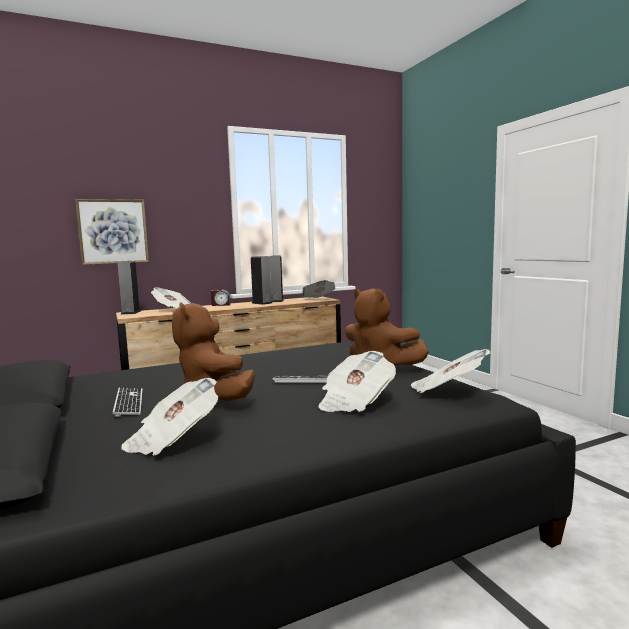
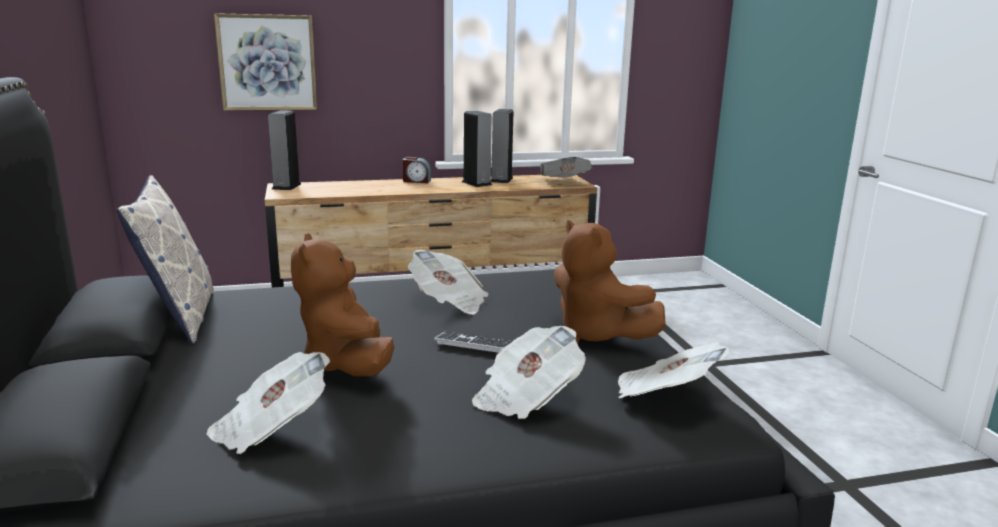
camera: 10 degrees right, 10 degrees up
(70, 388) = (179, 317): none -> pillow
(129, 403) = (240, 354): keyboard -> none
(173, 310) = (345, 187): newspaper -> newspaper (449, 302)

